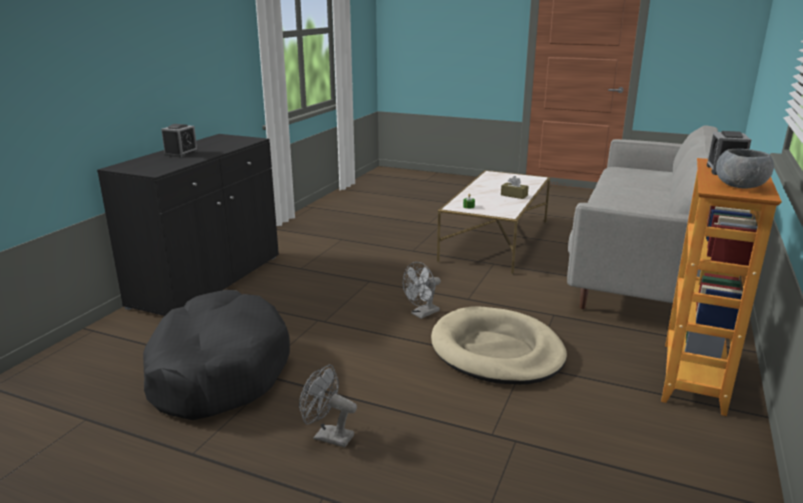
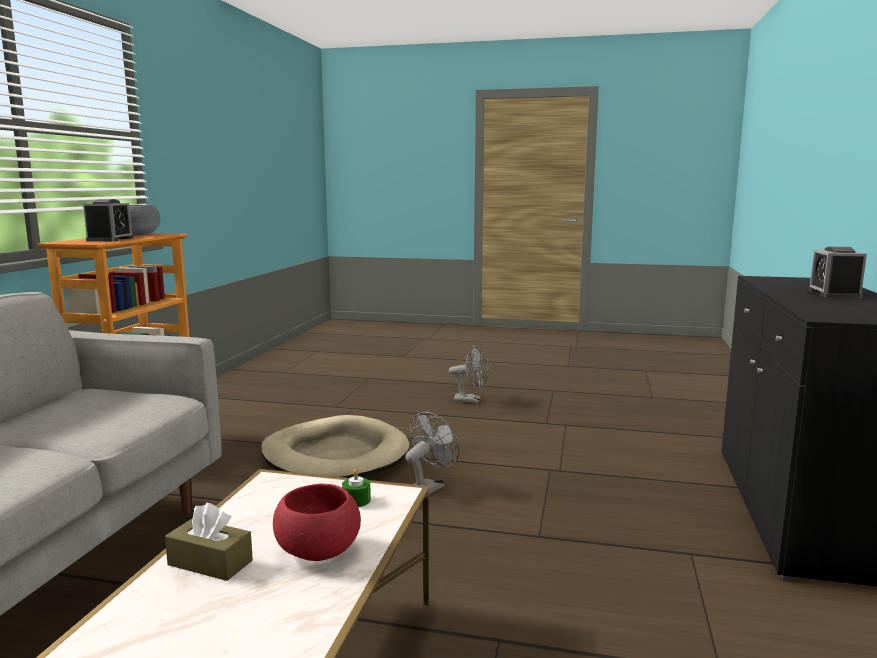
camera: 170 degrees right, 10 degrees down
(217, 370) = (603, 424): black dog bed -> none
(480, 195) = (318, 551): none -> red bowl

